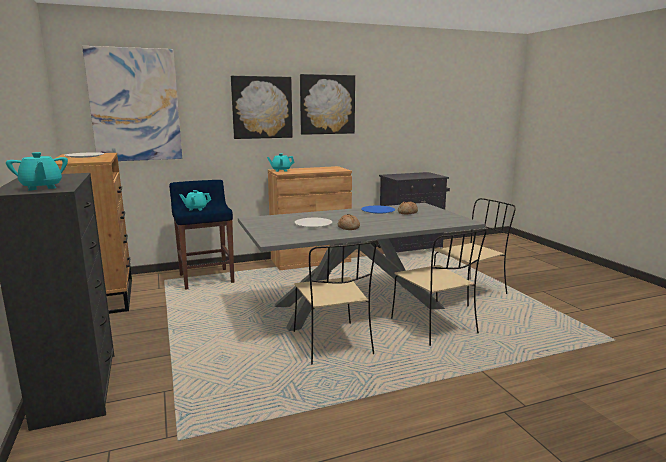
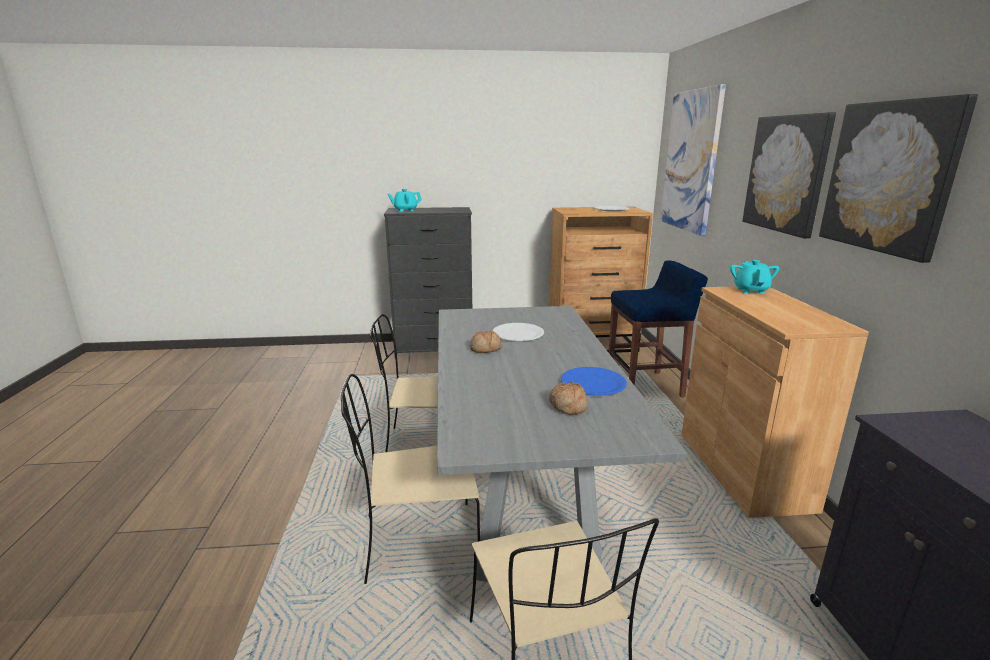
camera: 105 degrees right, 5 degrees up
(196, 209) = (641, 295): turquoise teapot -> none

